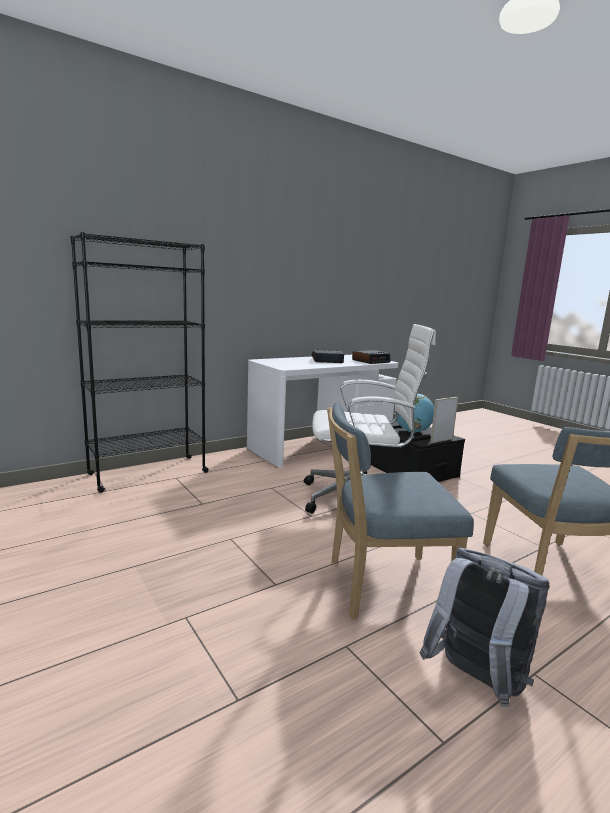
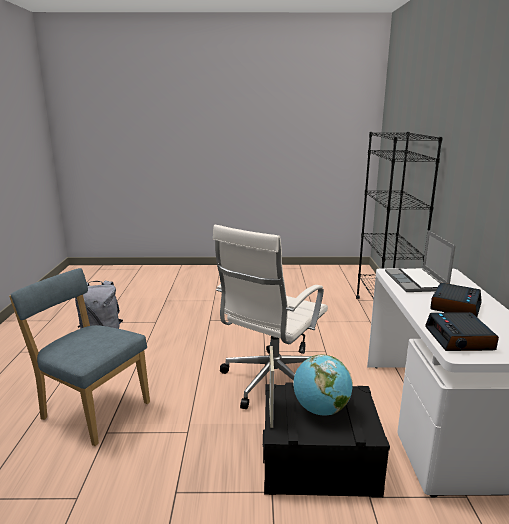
camera: 125 degrees right, 5 degrees up
(297, 364) = (416, 282): none -> laptop
(382, 586) = (171, 344): blue chair -> none

